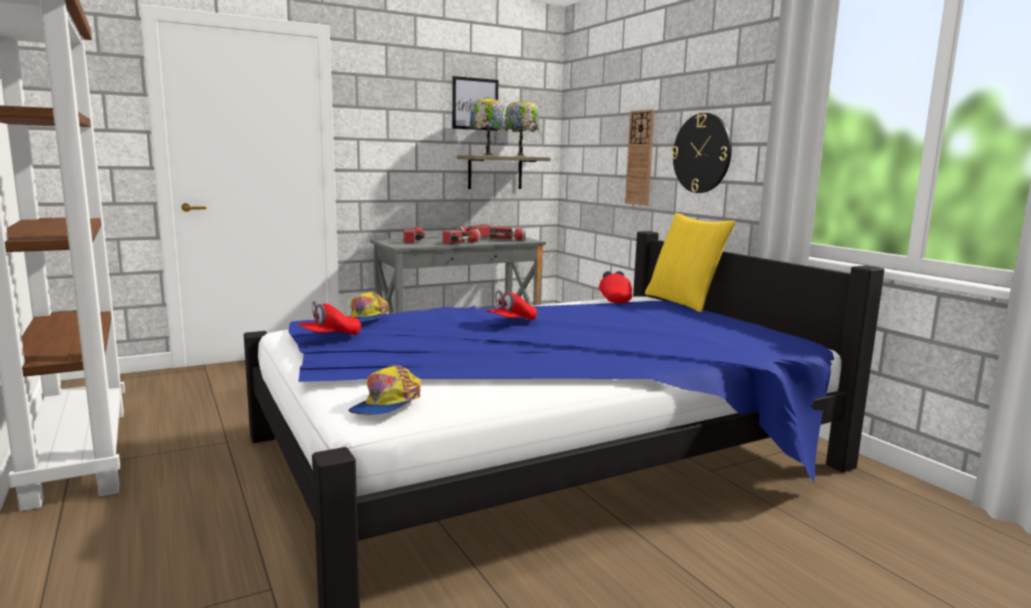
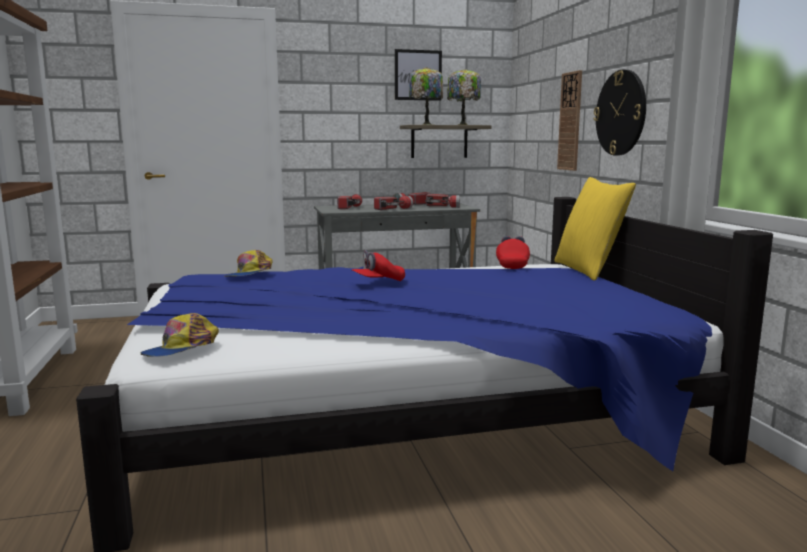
camera: 15 degrees right, 0 degrees up
(330, 336) = (197, 288): red cap -> none

